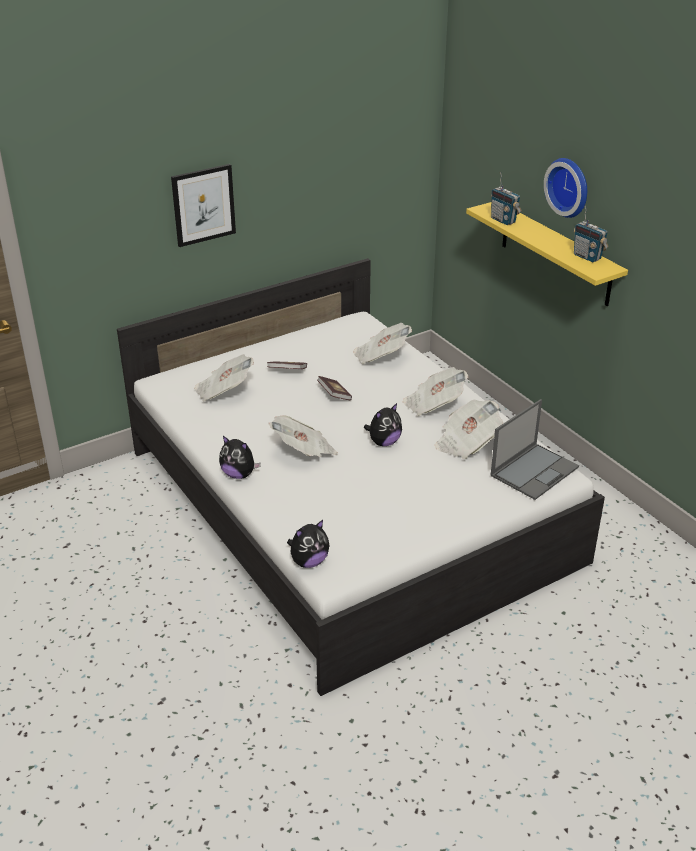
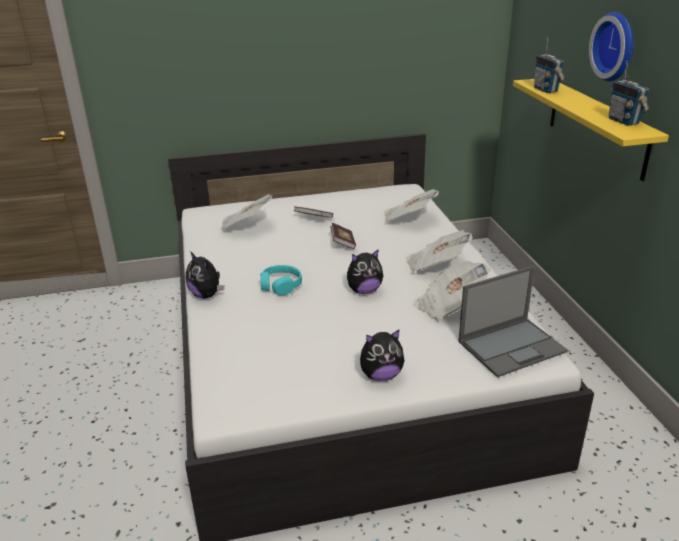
camera: 20 degrees right, 5 degrees down
(203, 205) = (256, 53): picture -> none
(304, 451) = (280, 285): newspaper -> turquoise headphones
(309, 561) = (209, 391): plush toy -> plush toy (381, 375)

